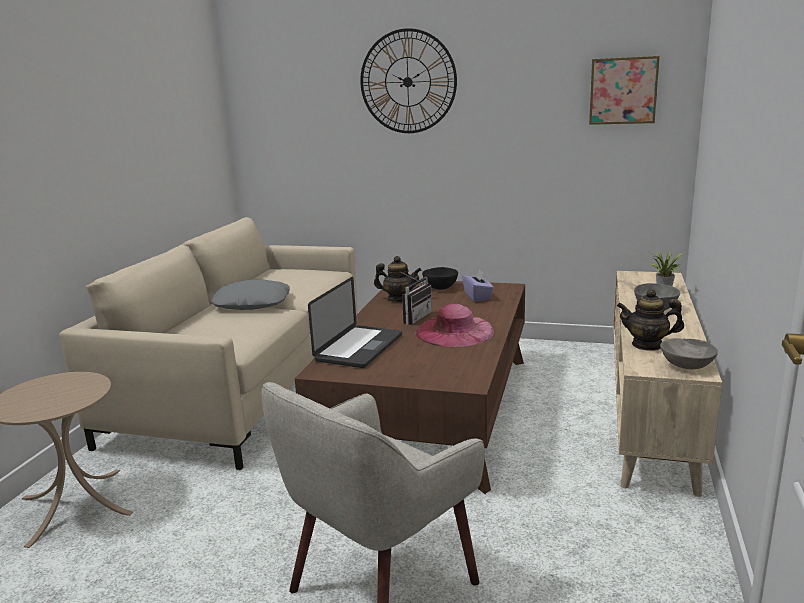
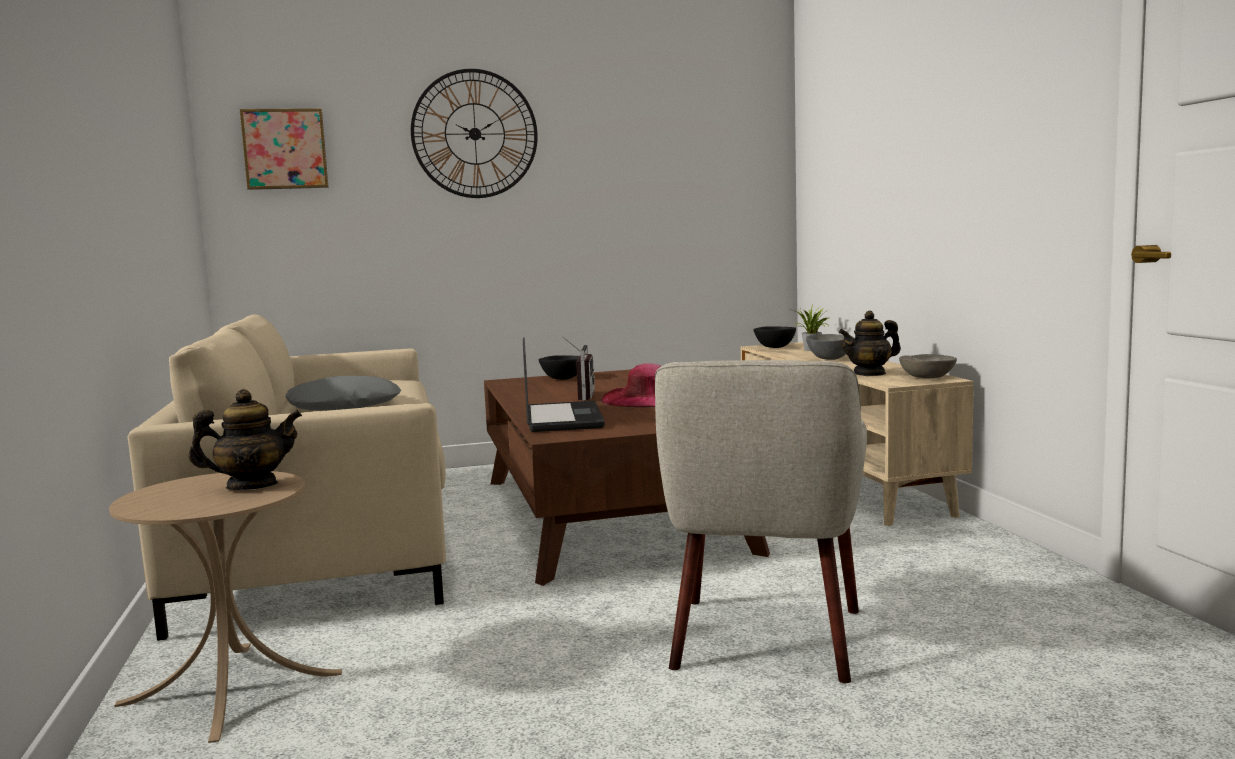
camera: 30 degrees left, 10 degrees down
(398, 299) = (529, 389): teapot -> teapot (251, 486)
(478, 297) = (621, 379): purple tissue box -> none
(623, 90) = (720, 149): picture -> picture (285, 149)
(640, 279) = (775, 347): none -> black bowl

